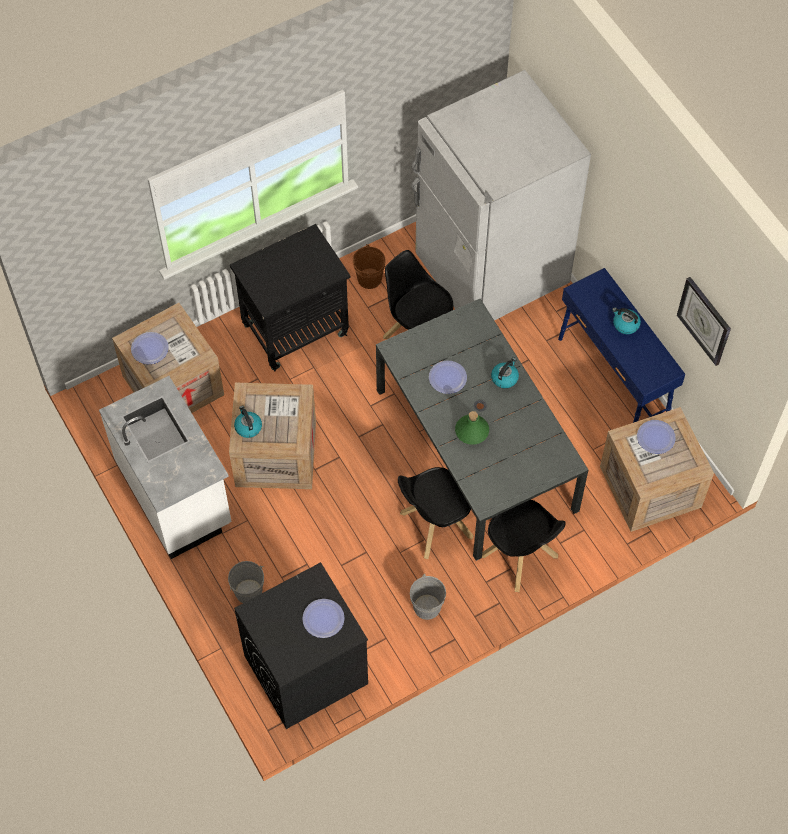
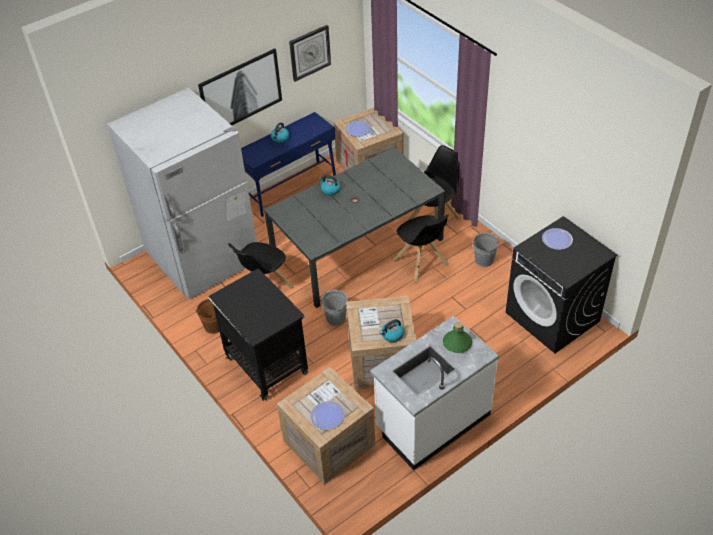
camera: 95 degrees left, 15 degrees down
(248, 592) = (503, 359): grey bucket -> grey bucket (336, 318)
(447, 378) = (335, 218): plate -> none
(471, 431) = (376, 201): green bottle -> green bottle (457, 343)
(632, 235) = (240, 91): none -> picture

